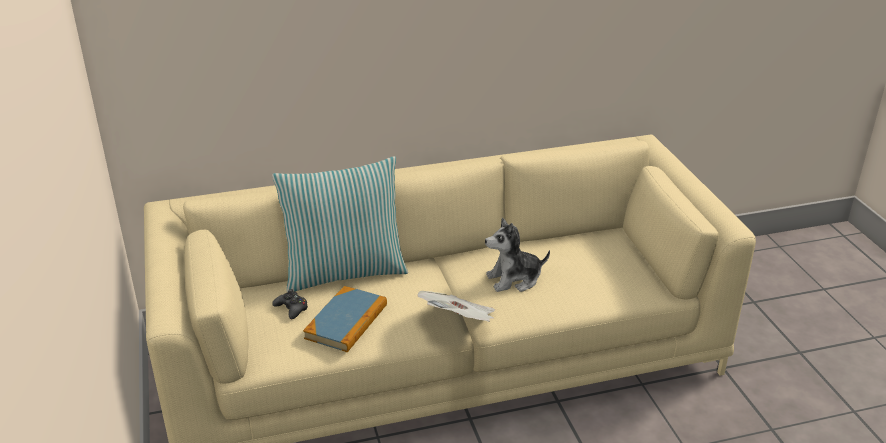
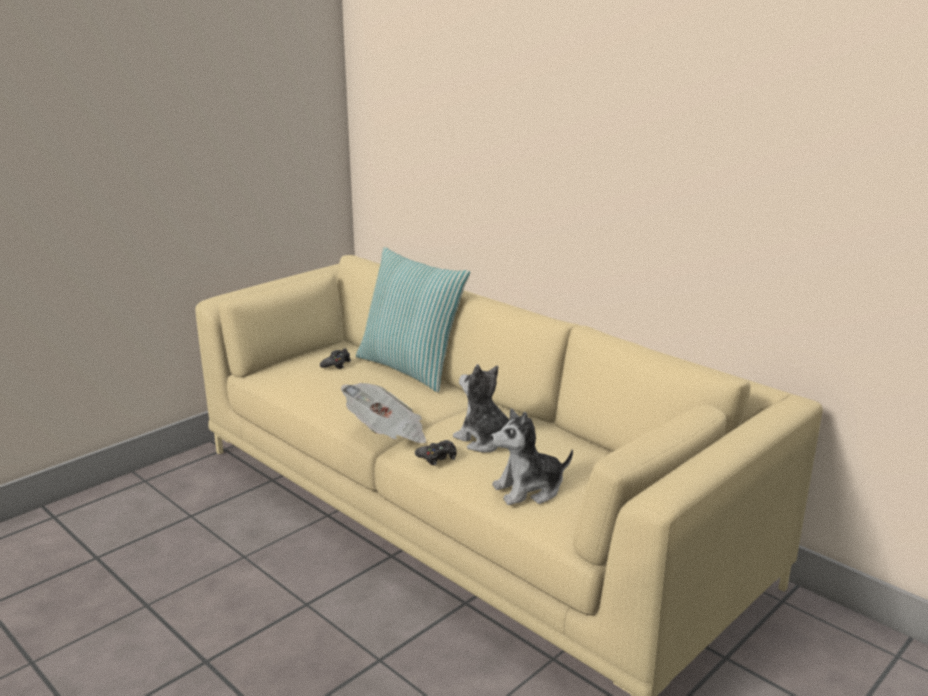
camera: 60 degrees right, 10 degrees down
(346, 322) = (338, 387): book -> none
(522, 309) = (437, 457): none -> black game controller
(599, 286) = (529, 490): none -> plush toy

